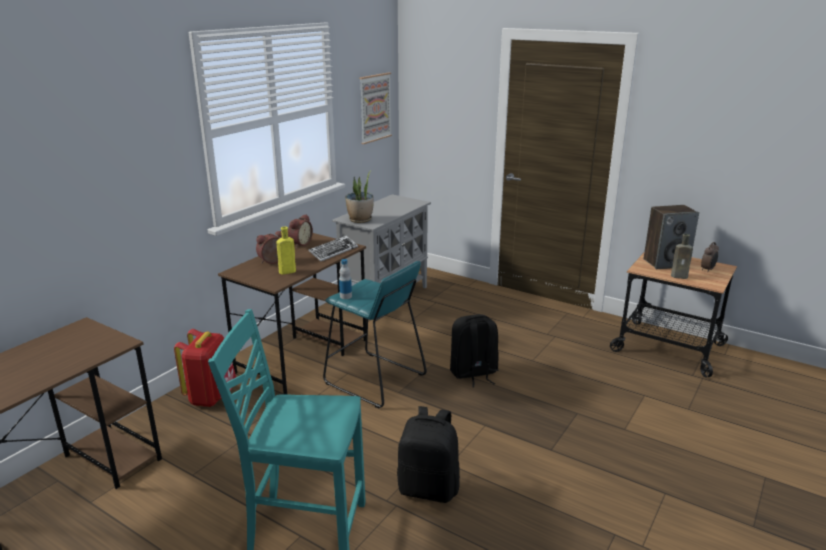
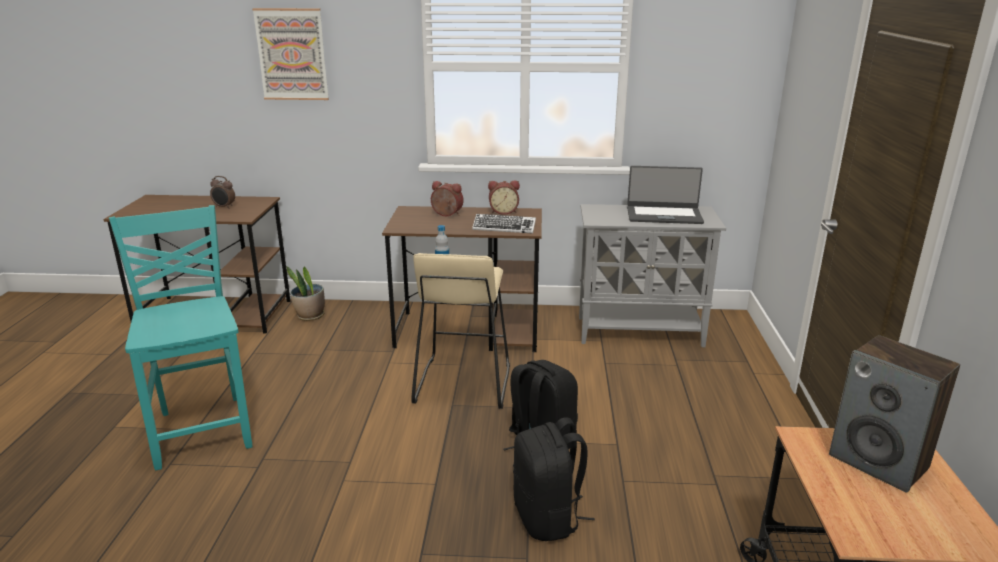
camera: 60 degrees right, 0 degrees up
(212, 397) = (363, 318): red backpack -> none
(286, 272) = (429, 224): yellow bottle -> none
(360, 220) = (600, 213): potted plant -> potted plant (310, 316)
(374, 379) = (462, 383): turquoise stool -> beige stool
(375, 107) = (721, 83): picture -> picture (292, 54)
(389, 207) = (664, 215): none -> laptop
(429, 488) = (294, 479): black backpack -> black backpack (548, 518)
(680, 276) = (837, 488): brown bottle -> none
(708, 269) = (930, 520): alarm clock -> alarm clock (224, 207)

